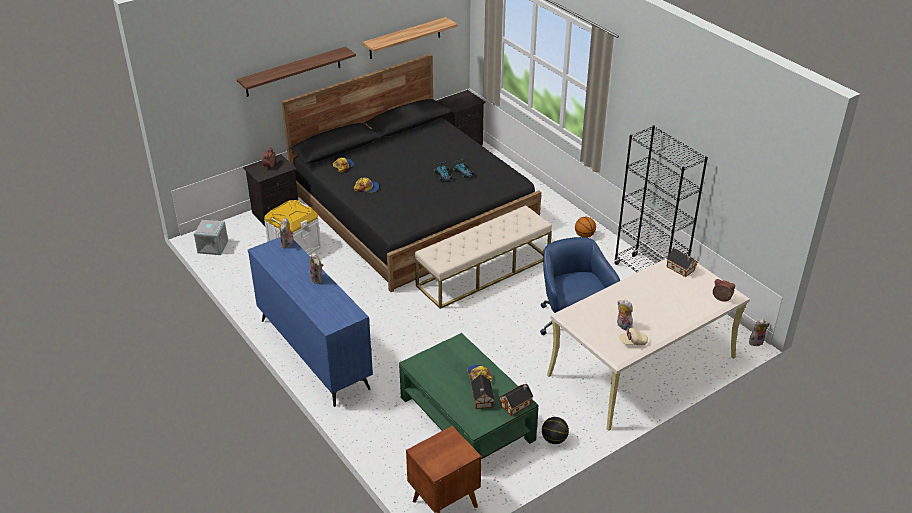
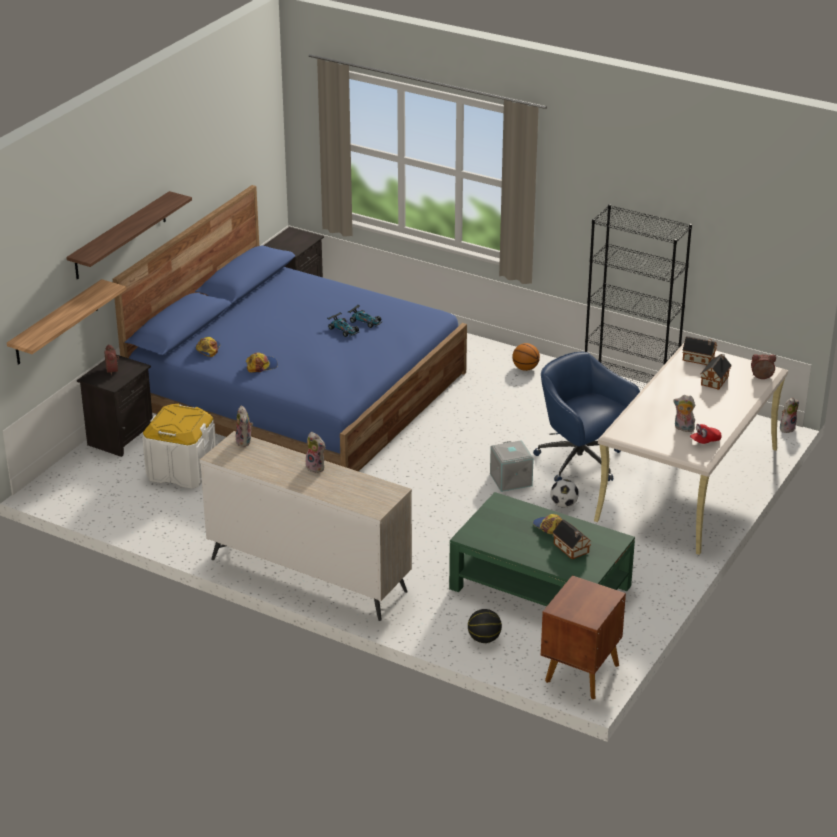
camera: 25 degrees left, 5 degrees down
(212, 247) = (69, 496): grey storage box -> grey storage box (510, 479)
(314, 353) = (308, 574): blue dresser -> beige dresser
(405, 38) = (225, 169): shelf -> shelf (56, 323)
(413, 211) = (298, 392): black bed -> blue bed
(484, 272) = (439, 436): beige bench -> none
(516, 404) = (612, 543): toy house -> toy house (715, 380)
(533, 354) = (563, 504): none -> football
(554, 439) = (649, 579): basketball -> basketball (484, 639)
(632, 342) = (705, 441): beige cap -> red cap

